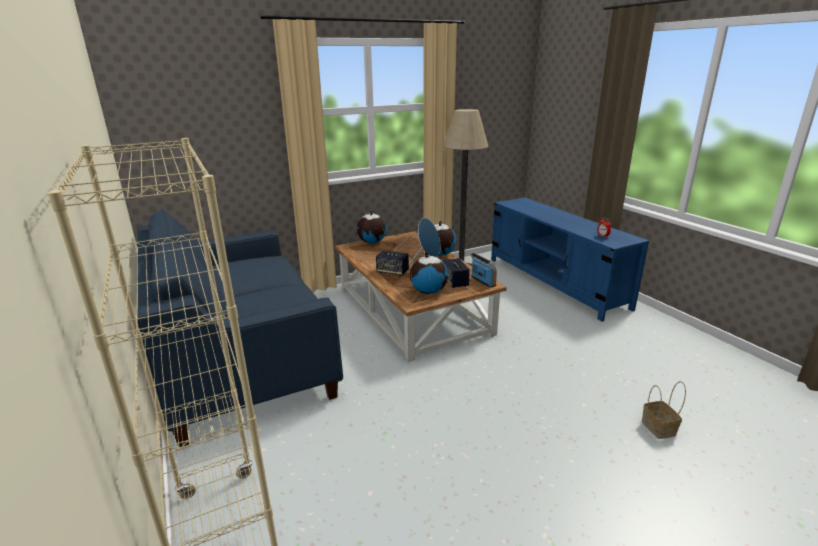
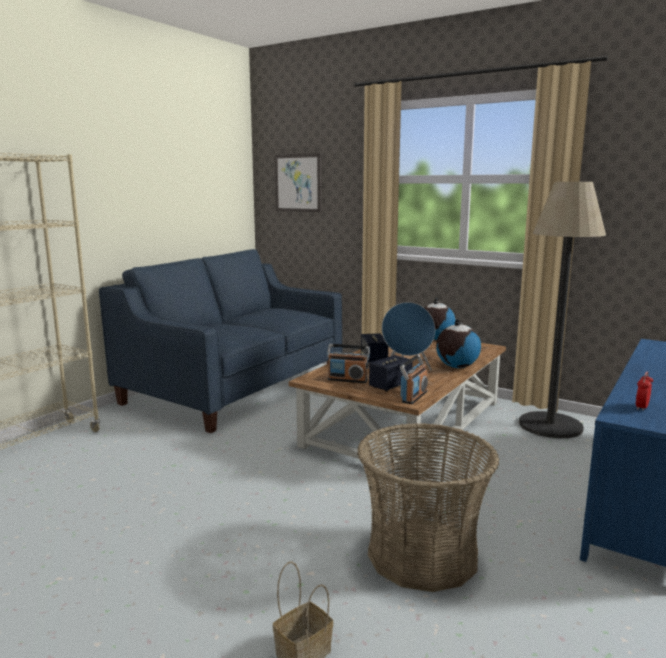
camera: 60 degrees right, 10 degrees down
(185, 123) = (298, 183): none -> picture
(428, 291) = (347, 380): globe -> radio
(580, 360) = (422, 554): none -> basket

